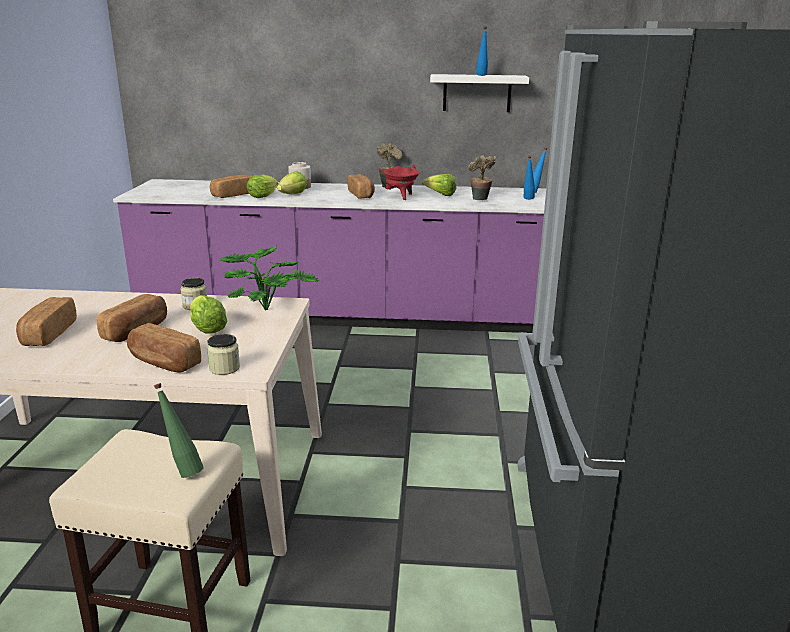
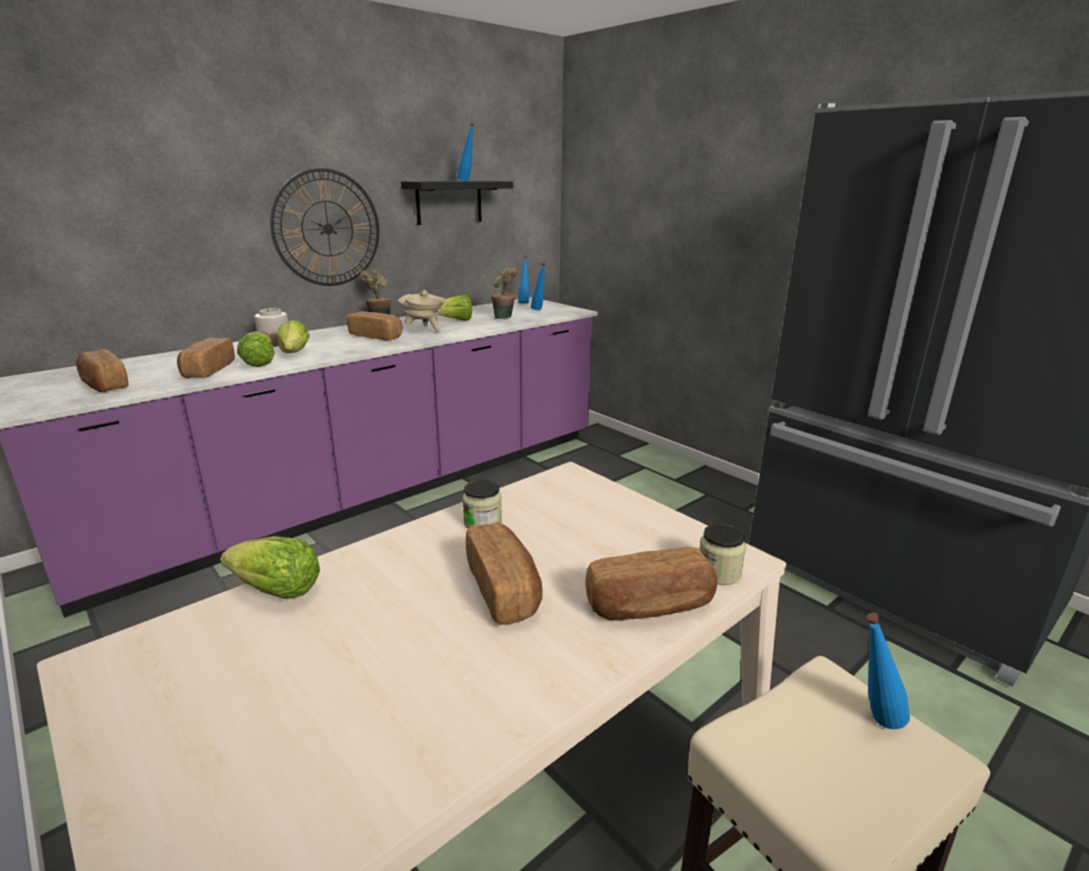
camera: 45 degrees left, 0 degrees up
(48, 334) = (392, 671): bread -> bread (104, 385)
(183, 471) = (872, 722): green bottle -> blue bottle
(207, 329) = (575, 541): lettuce -> lettuce (277, 591)
(267, 308) = (564, 488): potted plant -> none
(363, 108) = (327, 228): none -> wall clock
(400, 197) = (424, 330): red cooking pot -> beige cooking pot
(477, 93) = (449, 202): white shelf -> black shelf

